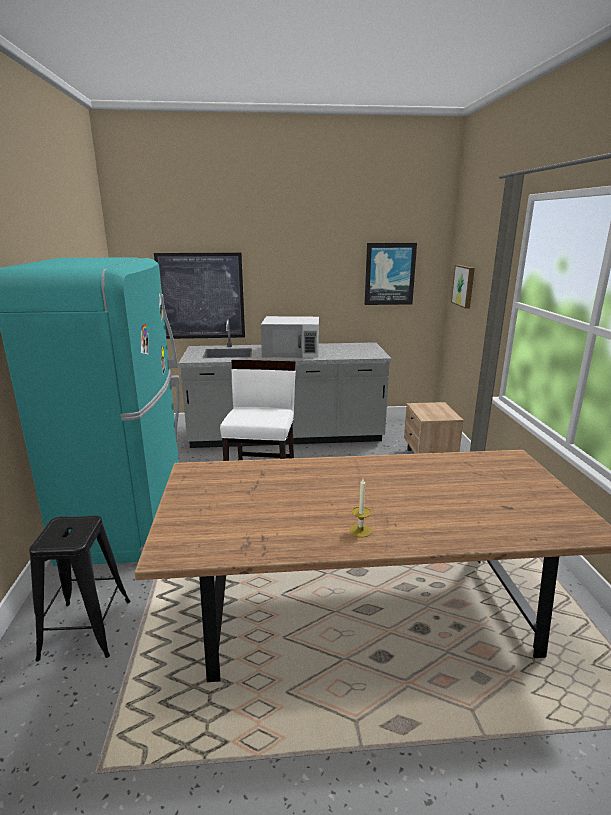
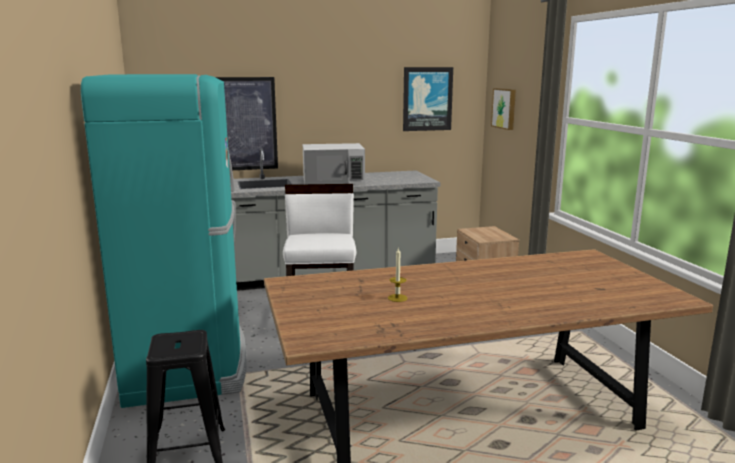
camera: 10 degrees left, 5 degrees down
(360, 530) = (480, 313): candle -> candle (397, 298)

